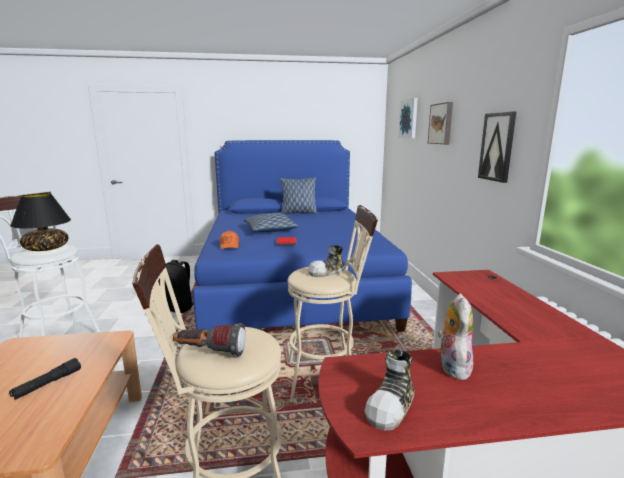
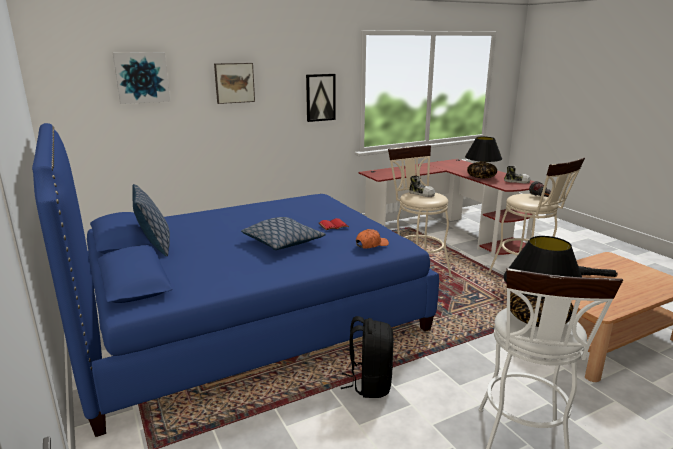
camera: 110 degrees left, 5 degrees up
(452, 367) = (481, 176): plush toy -> black table lamp

